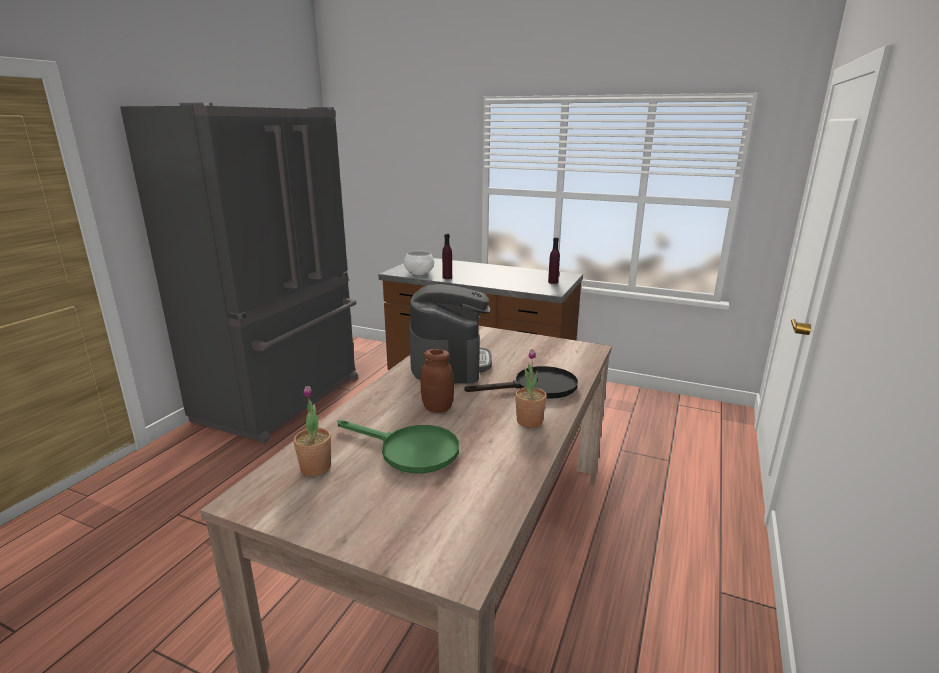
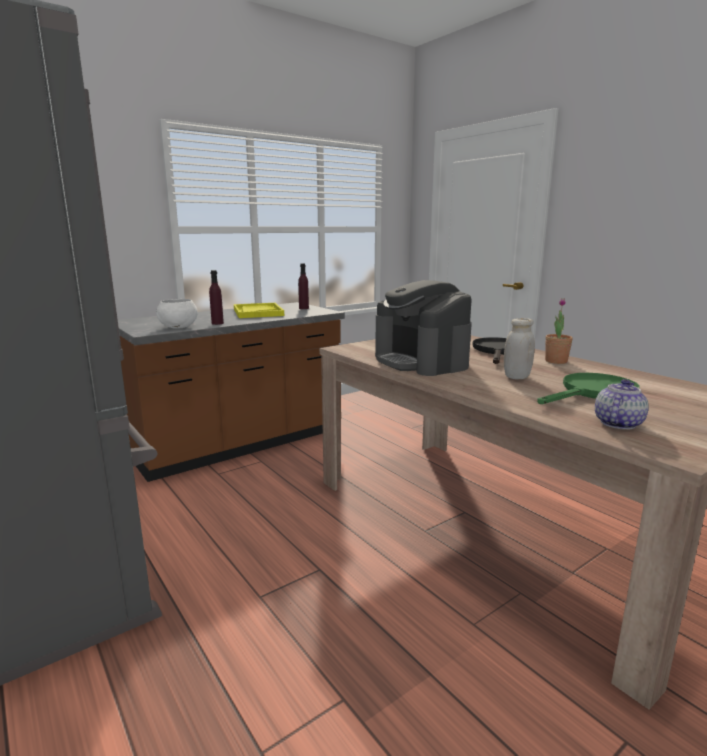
camera: 60 degrees left, 5 degrees down
(315, 467) = (617, 423): potted plant -> teapot
(437, 408) = (516, 376): brown jar -> white jar
(449, 362) = (421, 361): coffee machine -> coffee machine turned 150 degrees counterclockwise
(507, 276) = (258, 312): none -> yellow tray

